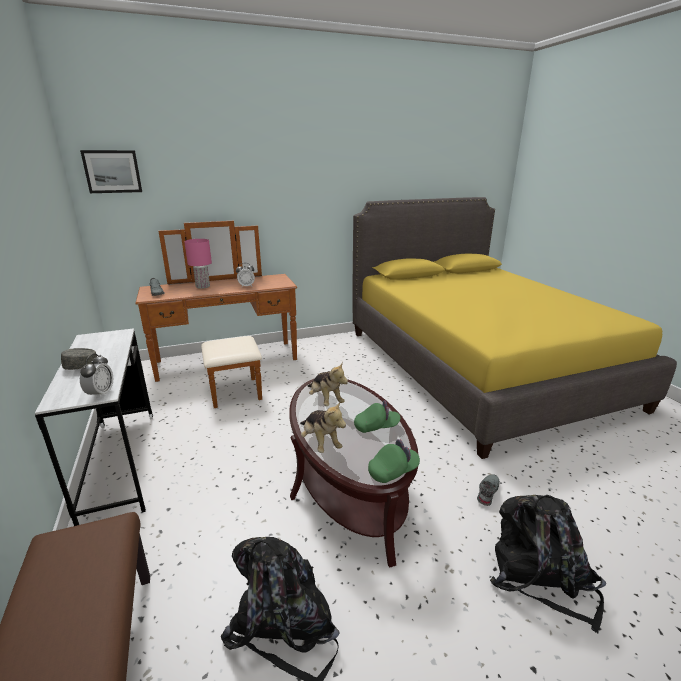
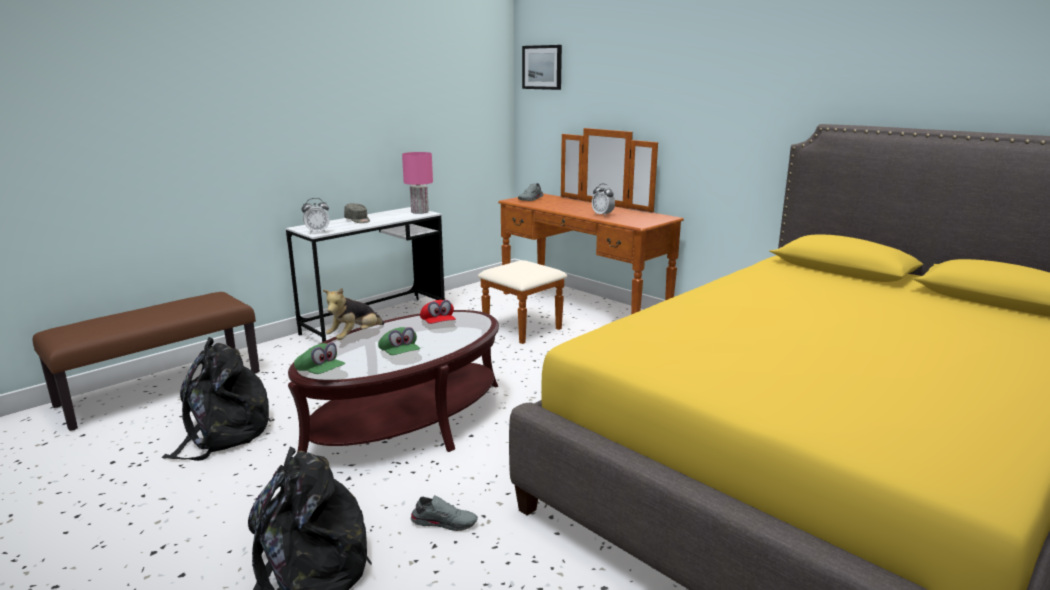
camera: 65 degrees right, 5 degrees down
(203, 286) = (574, 205): pink table lamp -> pink table lamp (419, 212)
(325, 400) = (438, 324): plush toy -> red cap

